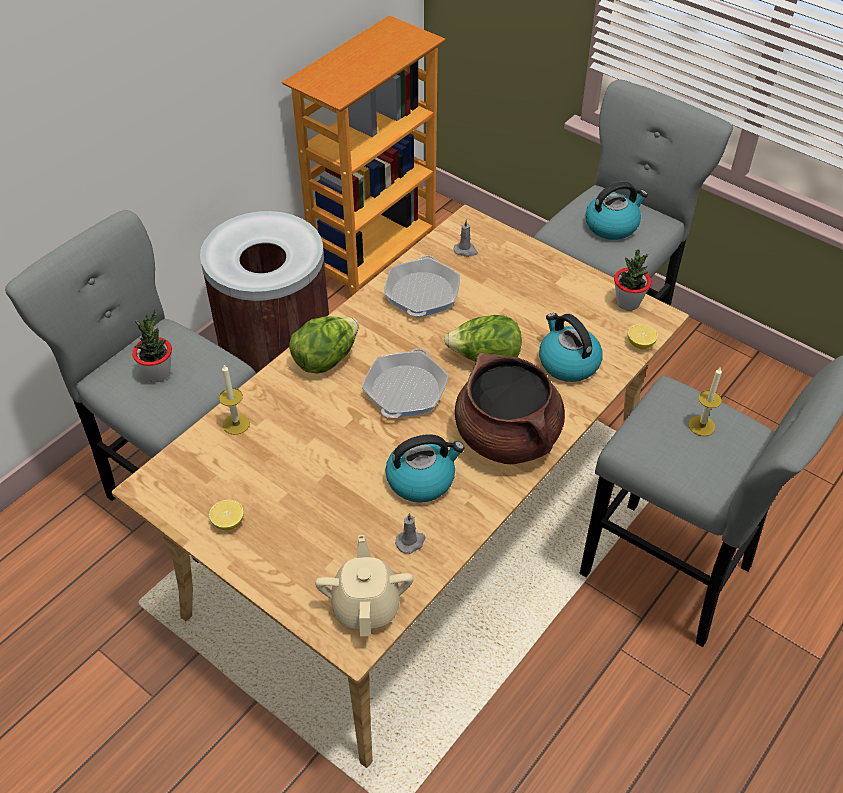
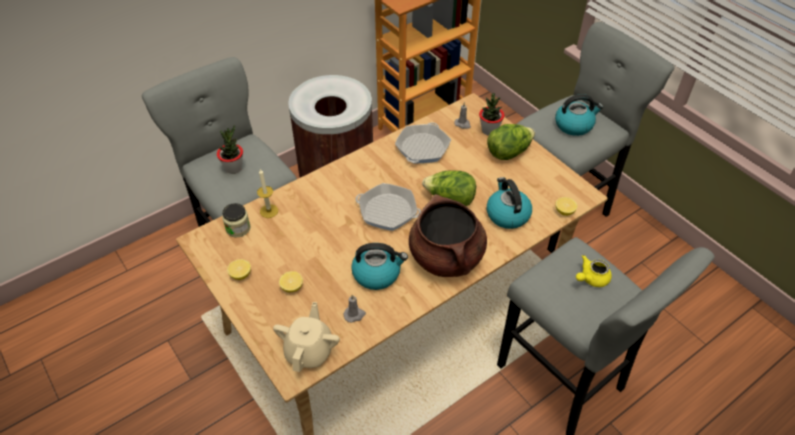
camera: 15 degrees right, 0 degrees up
(200, 458) = (238, 228): none -> jar
(309, 523) = (292, 287): none -> lemon
(326, 359) = (342, 180): lettuce -> lettuce (508, 152)
(405, 390) = (388, 211): frying pan -> frying pan turned 75 degrees clockwise
(628, 303) = (565, 181): potted plant -> potted plant (489, 130)
(701, 426) = (591, 278): candle -> yellow teapot

